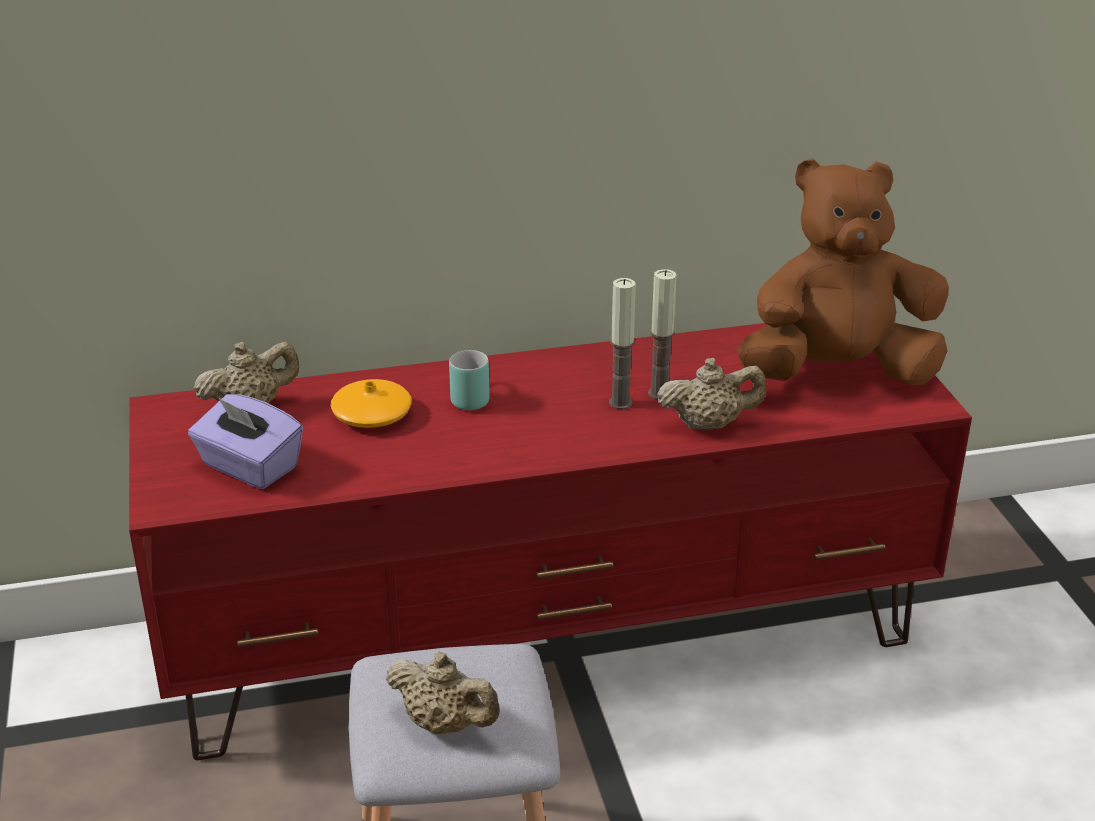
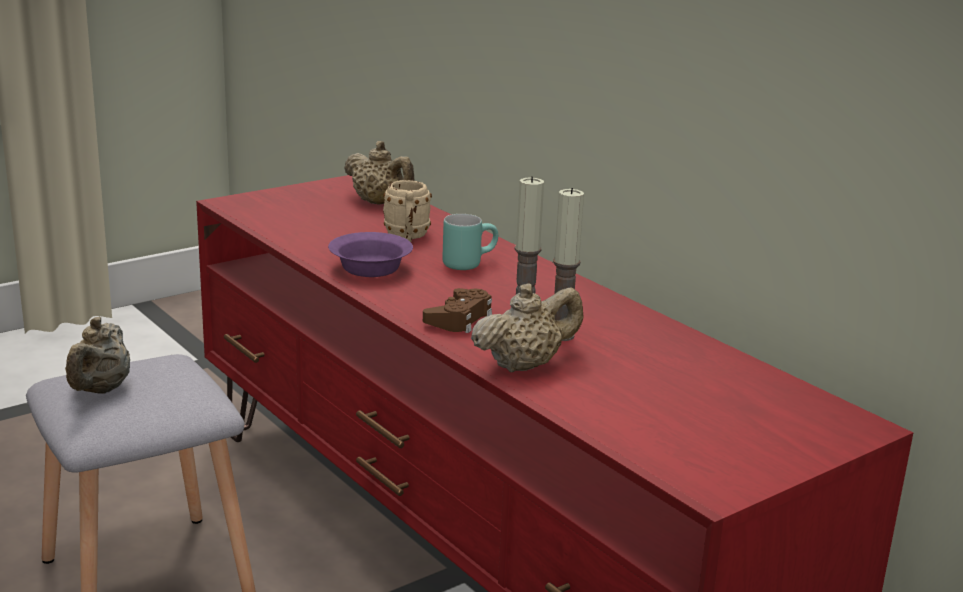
camera: 65 degrees right, 10 degrees down
(249, 467) = (298, 215): purple tissue box -> none
(372, 414) = (407, 237): orange vase -> beige mug
(443, 453) = (370, 268): none -> purple bowl
(597, 433) = (459, 319): none -> brown game controller
(709, 425) = (525, 365): beige teapot -> beige teapot turned 90 degrees counterclockwise
(837, 374) = (713, 421): brown plush toy -> none

